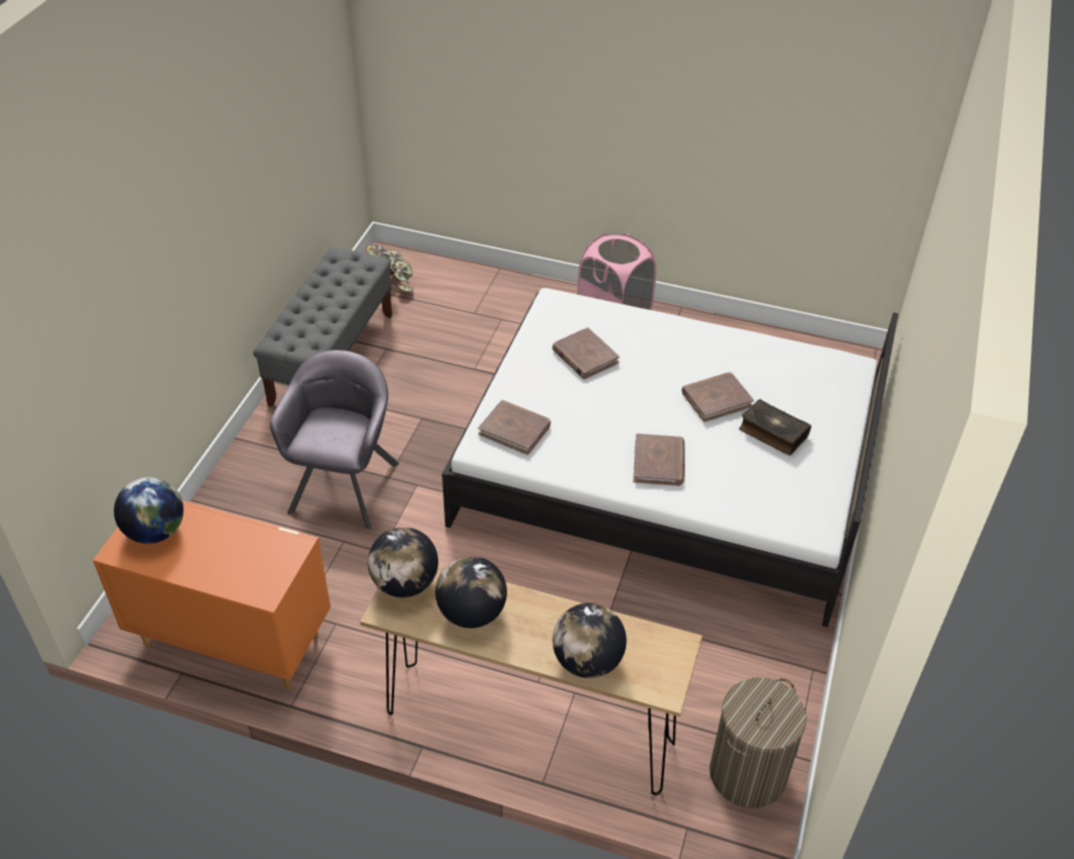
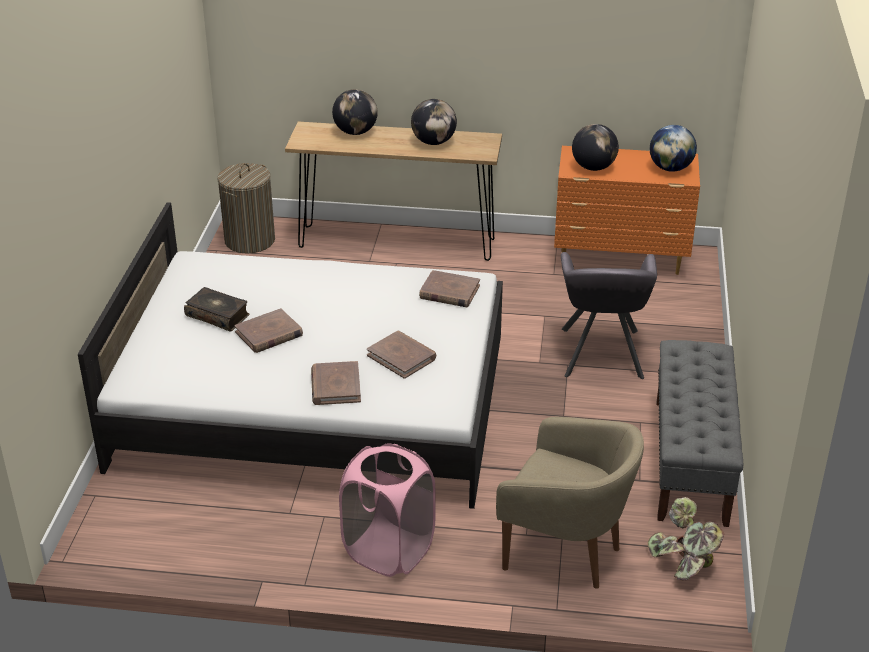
camera: 170 degrees right, 10 degrees down
(405, 583) = (482, 149): globe -> globe (593, 167)
(476, 301) = (566, 554): none -> beige armchair
(659, 462) = (320, 285): brown book -> brown book (335, 386)

